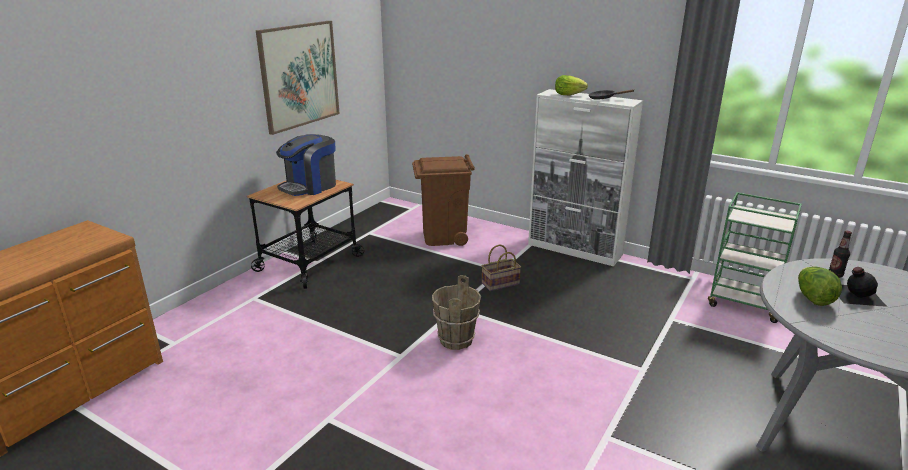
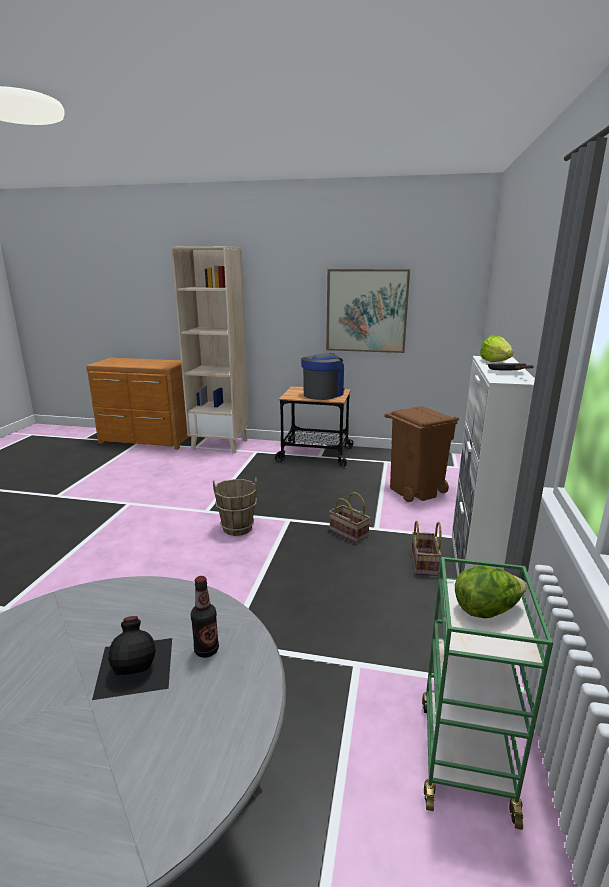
camera: 70 degrees right, 5 degrees down
(193, 321) = (220, 445): none -> beige bookcase
(309, 186) = (323, 394): coffee machine -> coffee machine turned 105 degrees clockwise
(563, 265) = (425, 564): none -> basket
(813, 298) = (120, 617): lettuce -> lettuce (486, 610)

